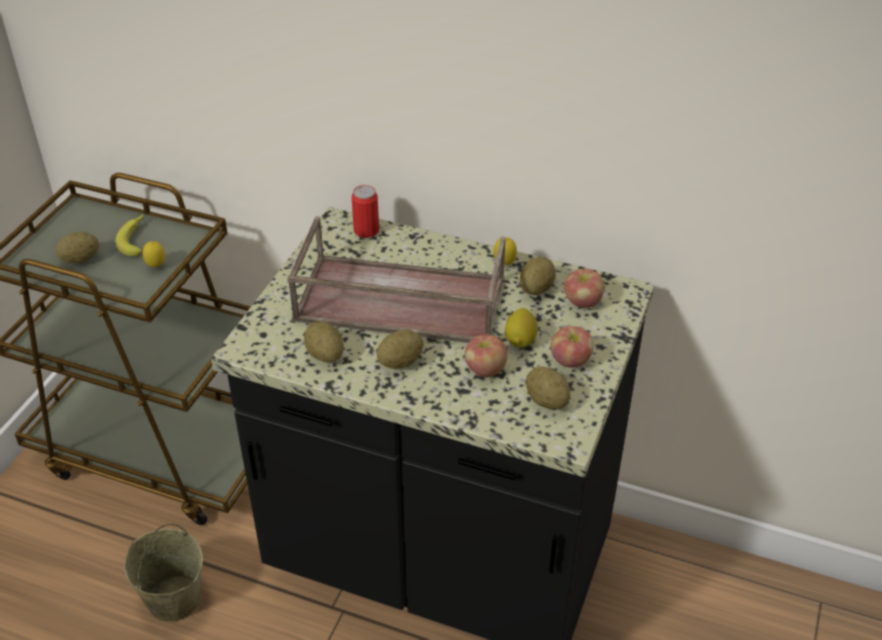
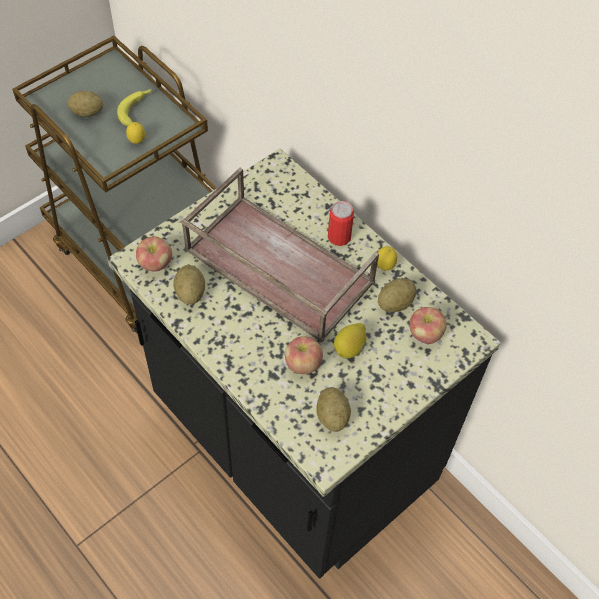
camera: 25 degrees right, 15 degrees up
(173, 598) = (90, 383): beige bucket -> none
(366, 231) = (294, 185): can -> can (339, 237)
(400, 362) = (242, 326): potato -> none
(570, 361) = (376, 387): apple -> apple (155, 264)

